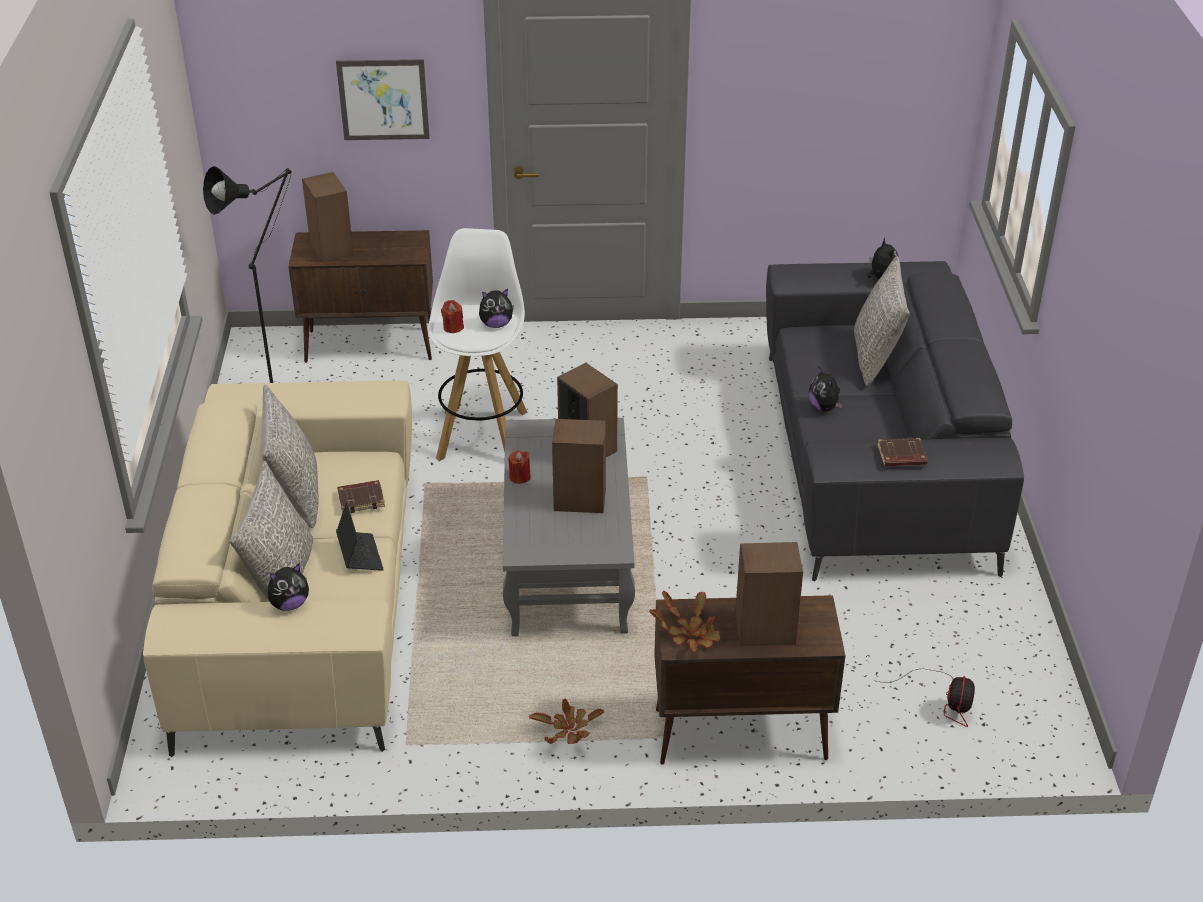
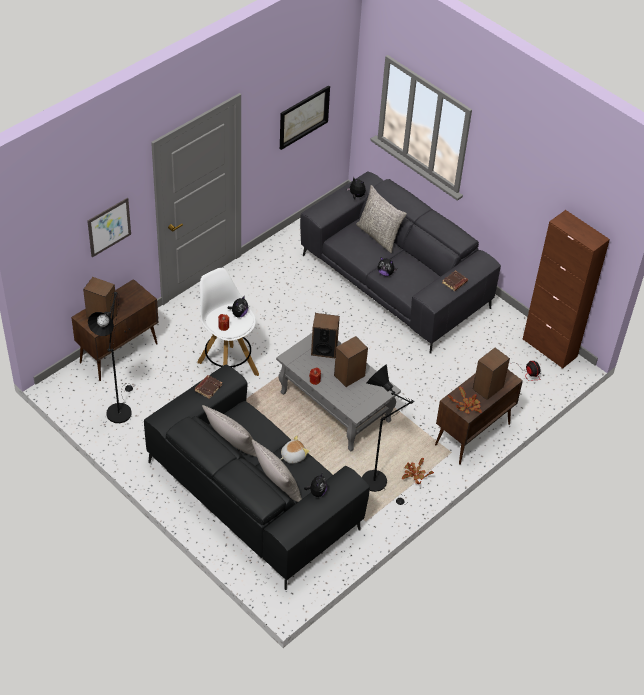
camera: 45 degrees left, 10 degrees up
(302, 604) = (253, 494): beige sofa -> black sofa
(360, 555) = (292, 456): laptop -> plush toy
(361, 499) = (262, 431): brown book -> brown book (208, 388)
(496, 706) = (379, 483): none -> black floor lamp
(844, 99) = (303, 117): none -> picture
(1045, 691) = (549, 348): none -> brown cabinet

